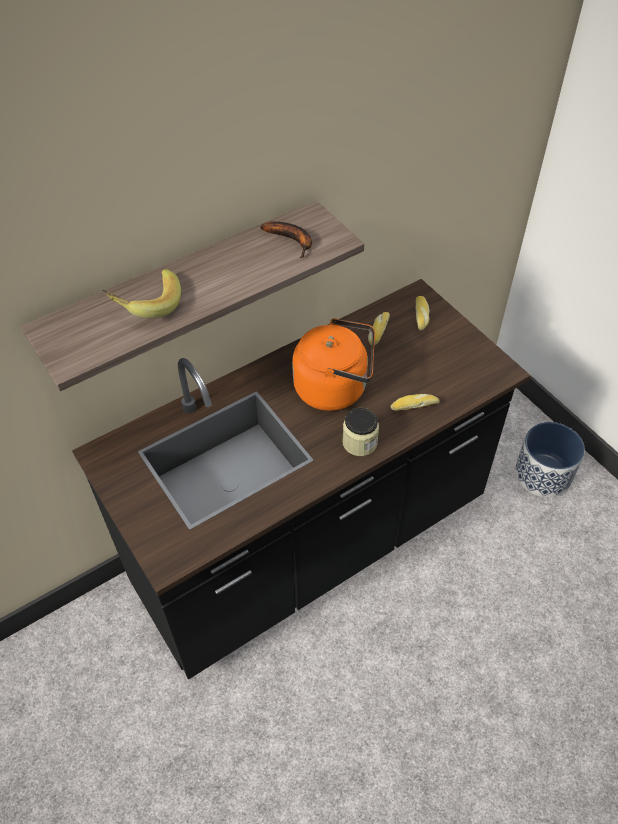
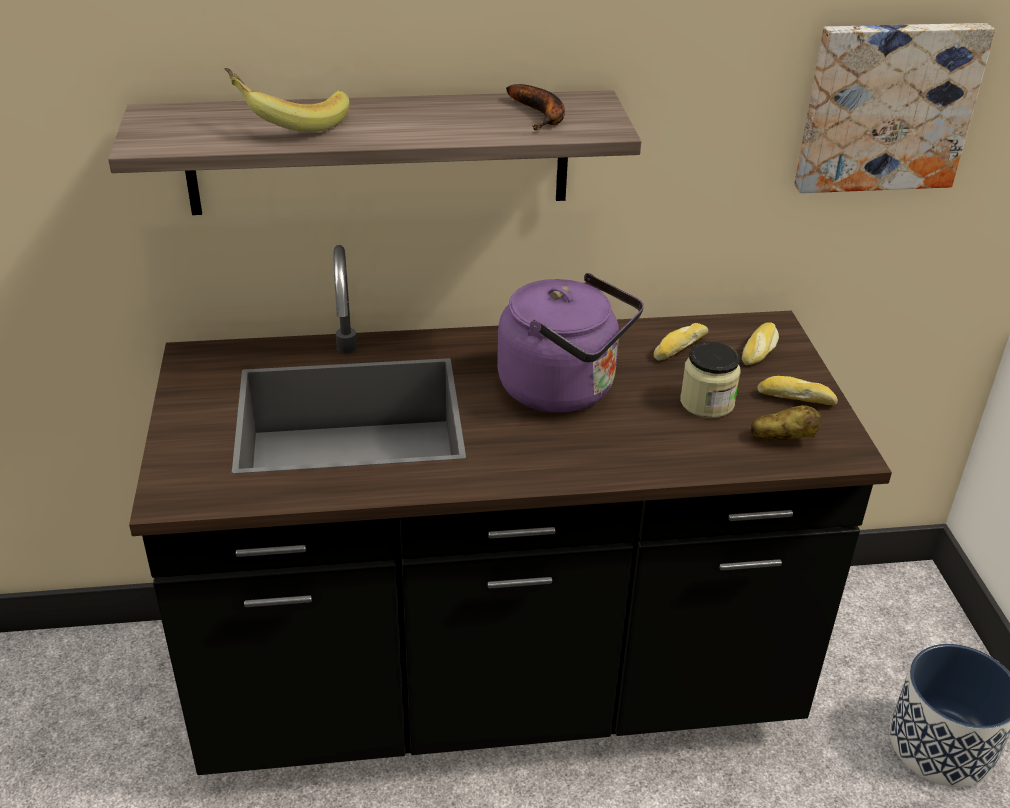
camera: 25 degrees right, 15 degrees down
(335, 388) = (564, 389): orange kettle -> purple kettle
(359, 442) = (550, 461): jar -> jar (707, 403)
(414, 405) = (668, 446): bread -> bread (796, 398)
(460, 151) = (886, 106): none -> picture
(467, 375) = (783, 439): none -> potato

